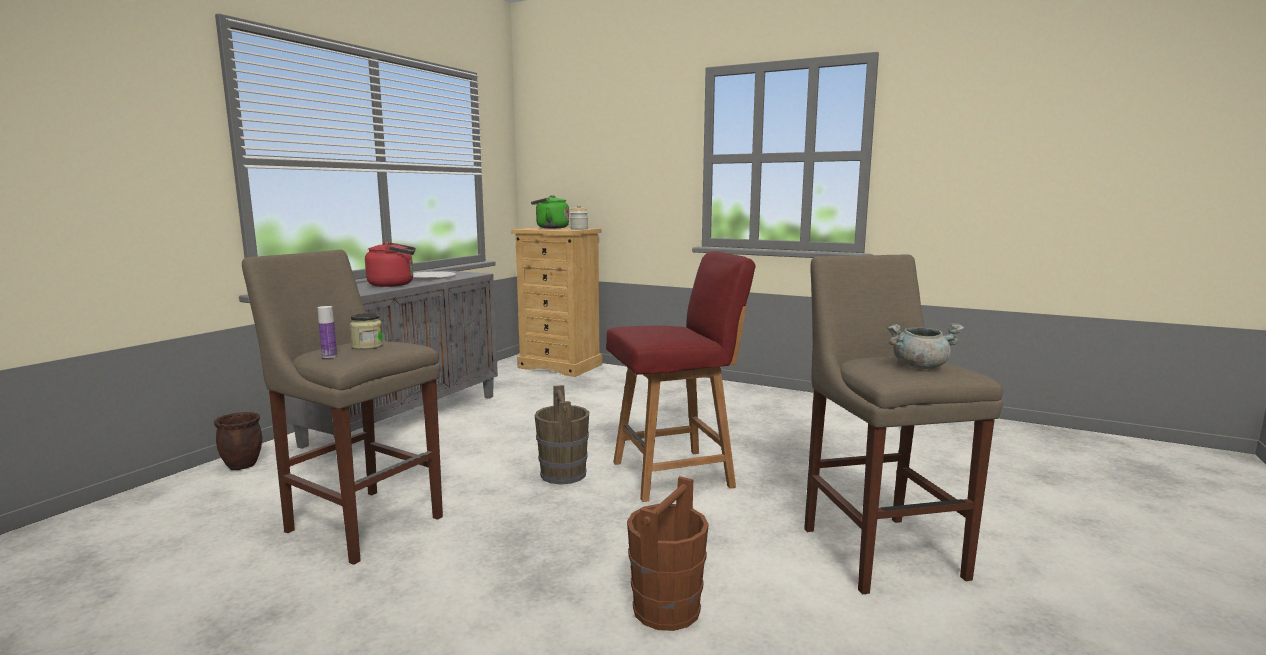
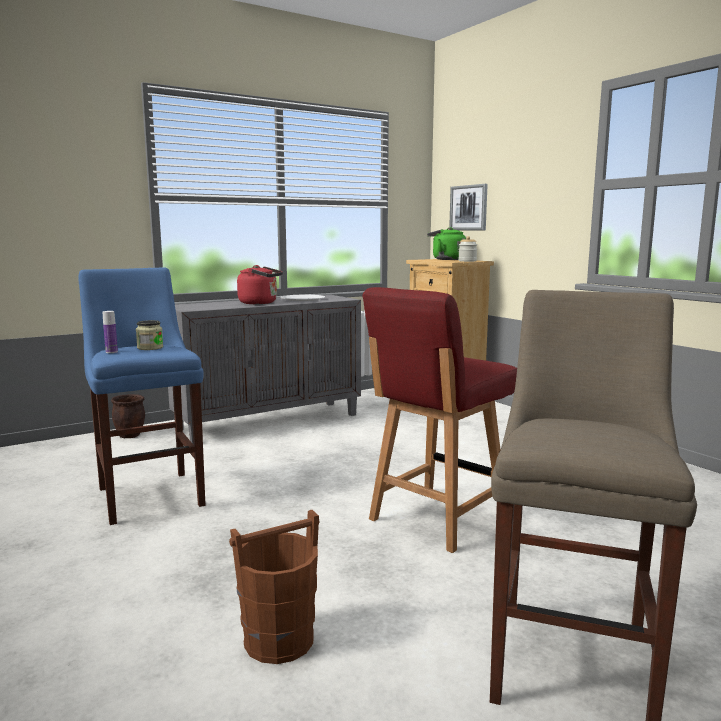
camera: 30 degrees right, 0 degrees up
(360, 521) = (150, 494): beige stool -> blue stool
(563, 474) = (335, 493): brown bucket -> none
(566, 175) = (469, 208): none -> picture
(675, 474) = (436, 518): red chair -> red chair turned 120 degrees clockwise
(920, 366) = (600, 438): grey cooking pot -> none

